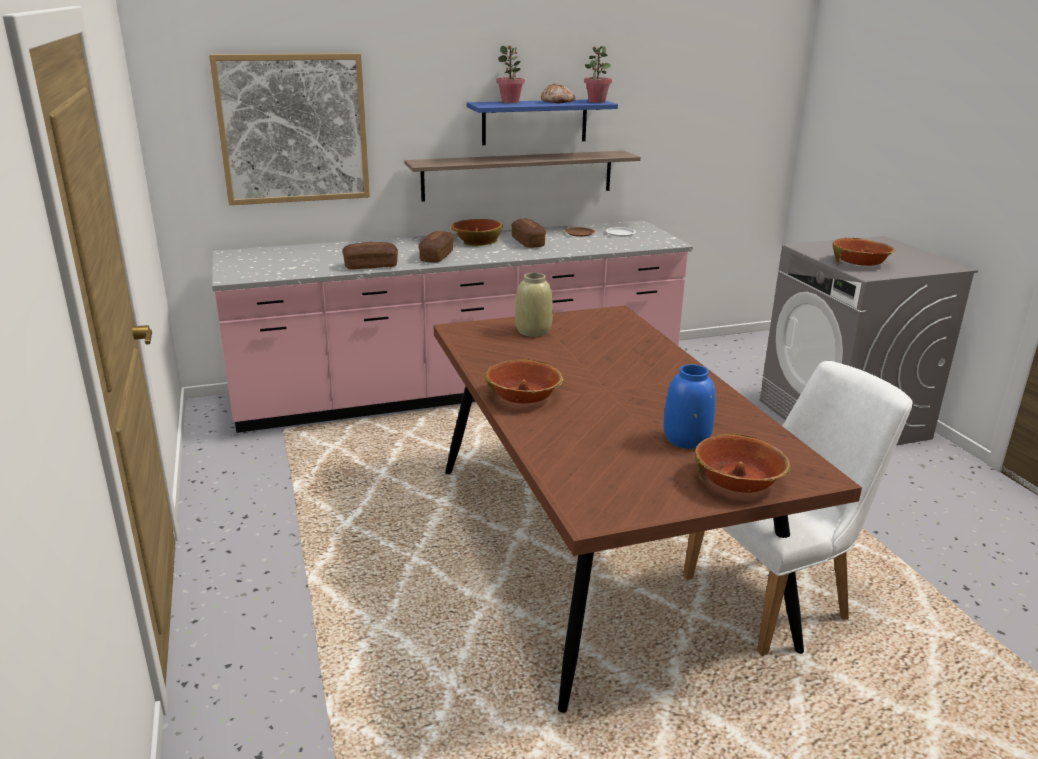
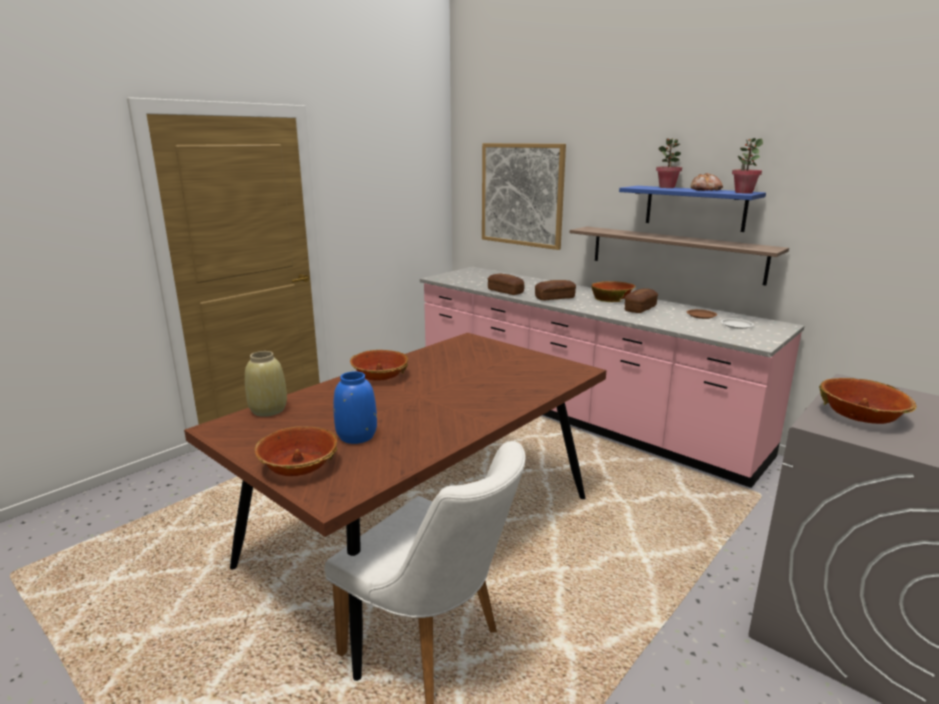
camera: 60 degrees right, 5 degrees down
(534, 331) = (497, 356): beige vase -> beige vase (268, 410)

